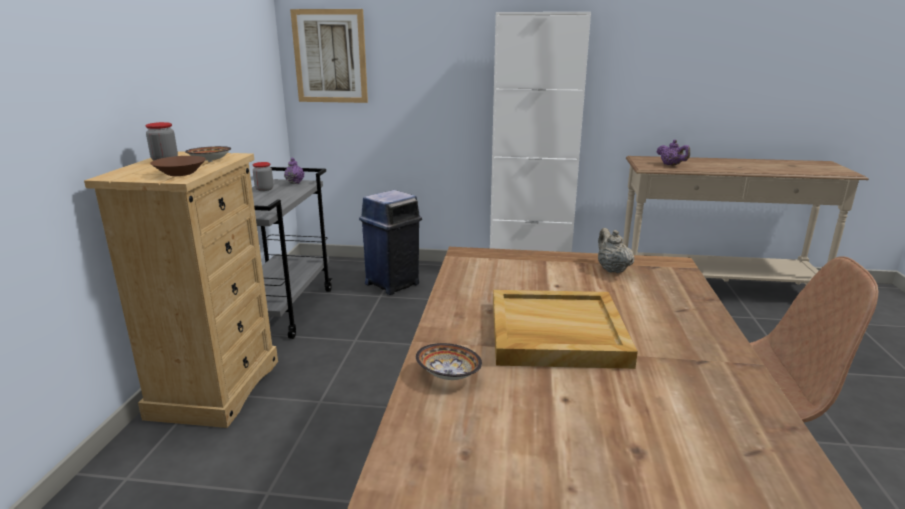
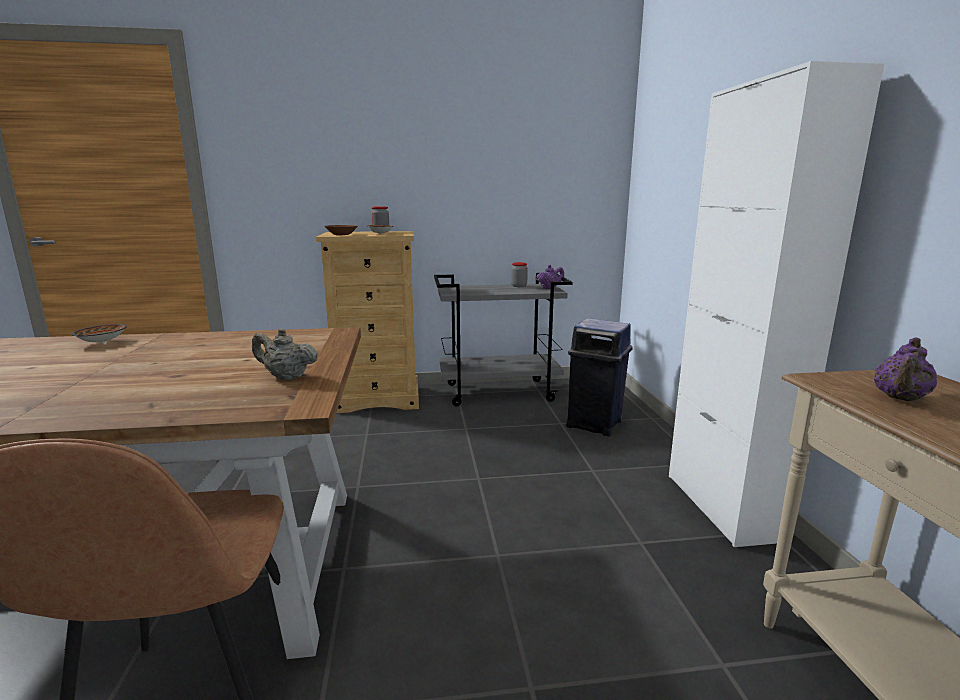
camera: 75 degrees right, 5 degrees down
(330, 56) = (651, 174): picture -> none
(555, 333) = (140, 362): beige tray -> none
(611, 269) = (286, 377): beige teapot -> beige teapot turned 135 degrees counterclockwise

